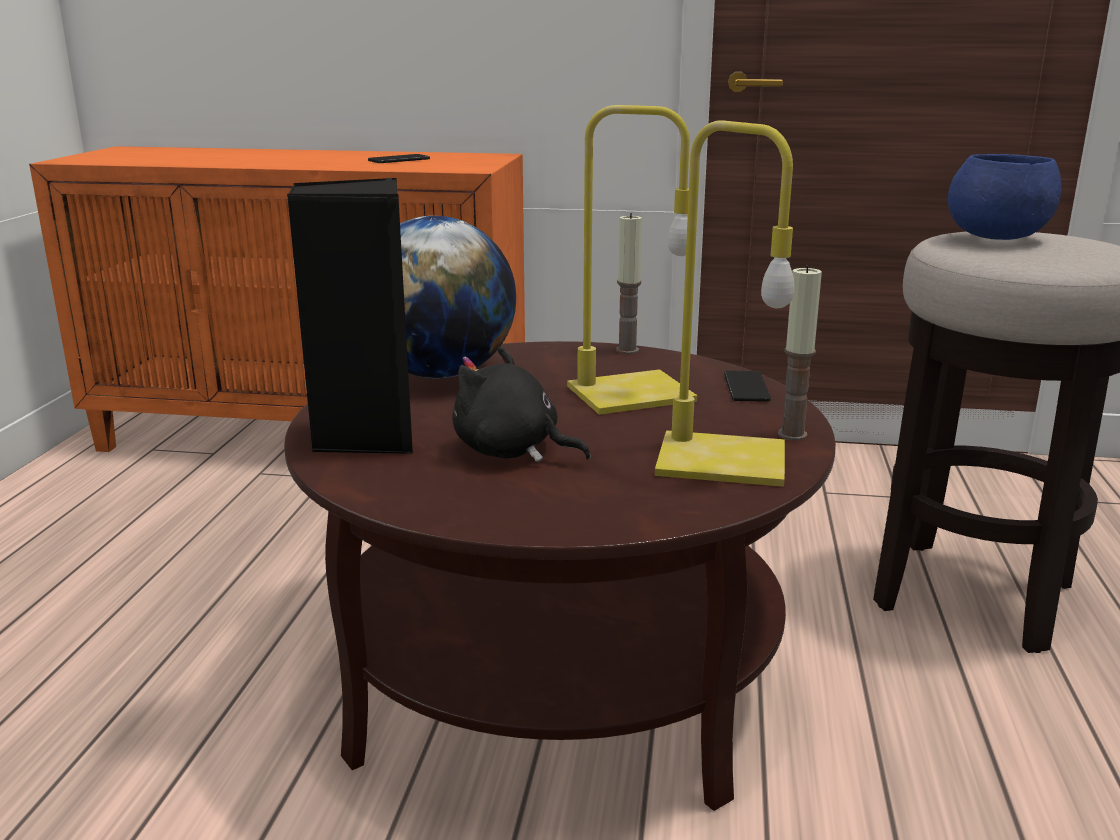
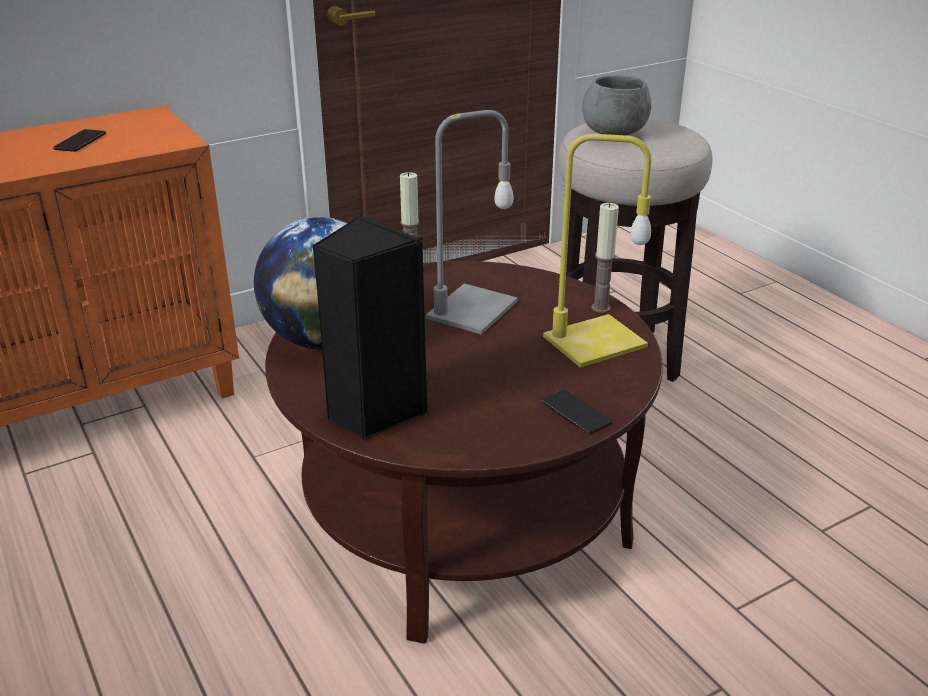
camera: 40 degrees left, 10 degrees up
(511, 451) = (480, 384): black plush toy -> none
(628, 394) = (472, 311): yellow table lamp -> grey table lamp
(746, 387) = (527, 279): phone -> phone (575, 413)
(997, 237) = (614, 133): blue bowl -> grey bowl

